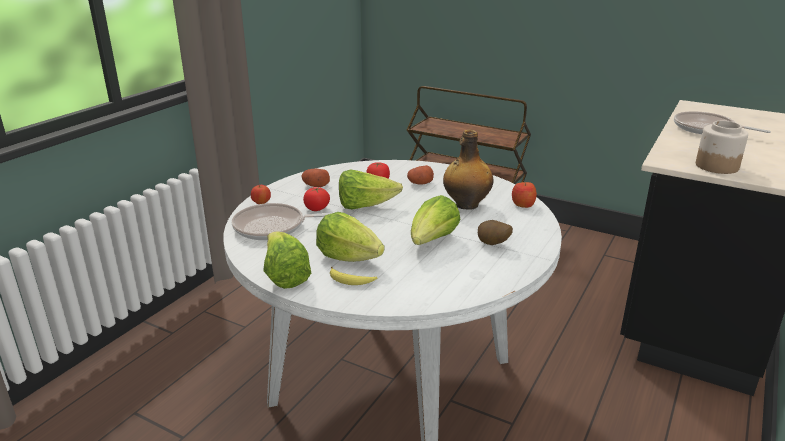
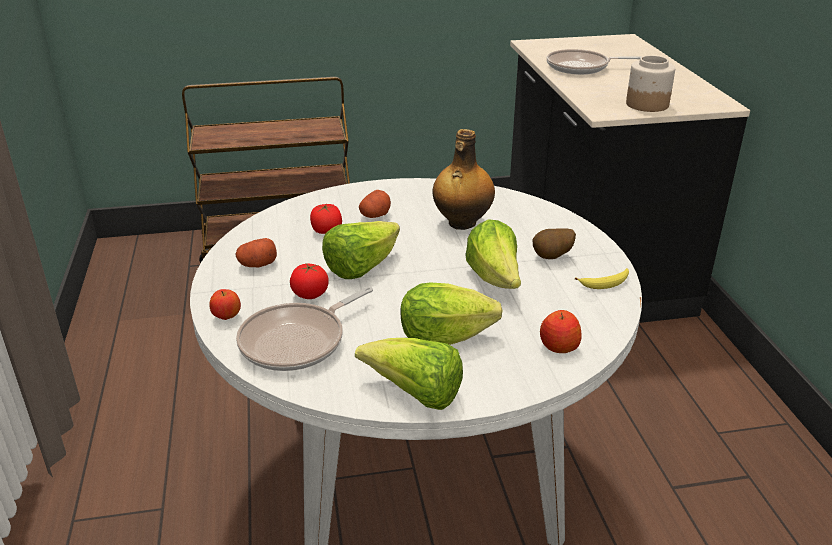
camera: 40 degrees left, 5 degrees up
(351, 281) = (491, 363): banana -> banana (605, 283)
(523, 204) = (511, 202): apple -> apple (558, 346)

